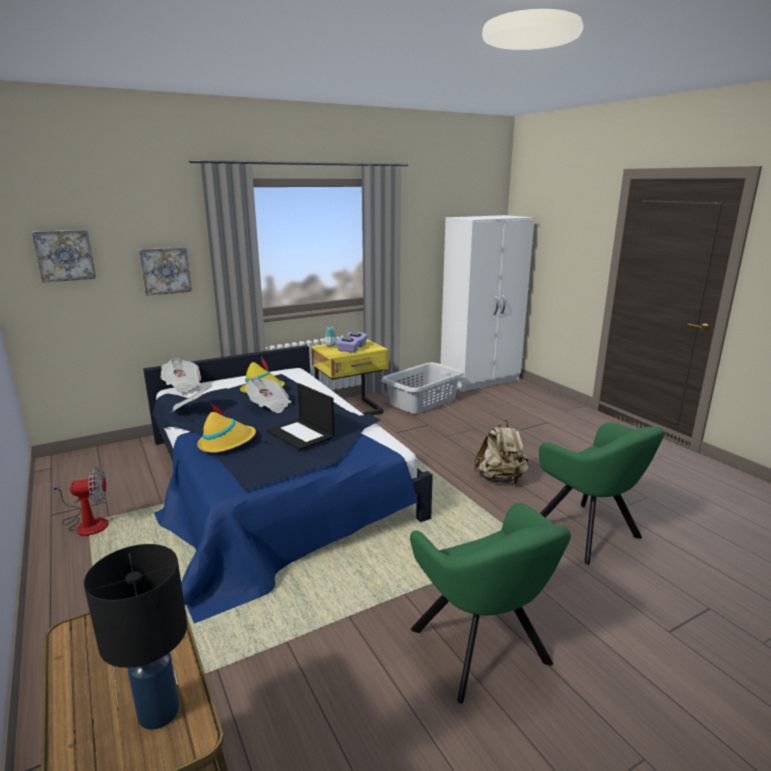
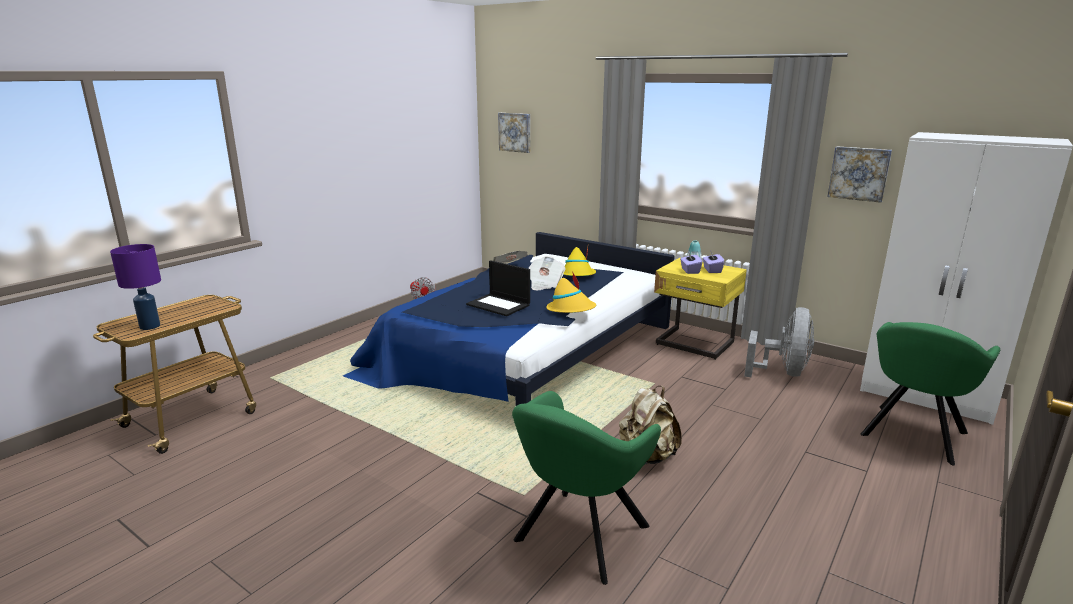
camera: 65 degrees right, 0 degrees up
(157, 712) = (150, 326): black table lamp -> purple table lamp
(165, 270) = (574, 154): picture -> picture (859, 173)
(182, 385) = (551, 253): newspaper -> none
(227, 442) = (466, 289): yellow hat -> yellow hat (571, 309)
(301, 434) = (499, 305): laptop -> laptop turned 75 degrees counterclockwise
(422, 402) = (783, 372): grey laundry basket -> grey fan
(483, 652) = (352, 492): green armchair -> green armchair (912, 436)

